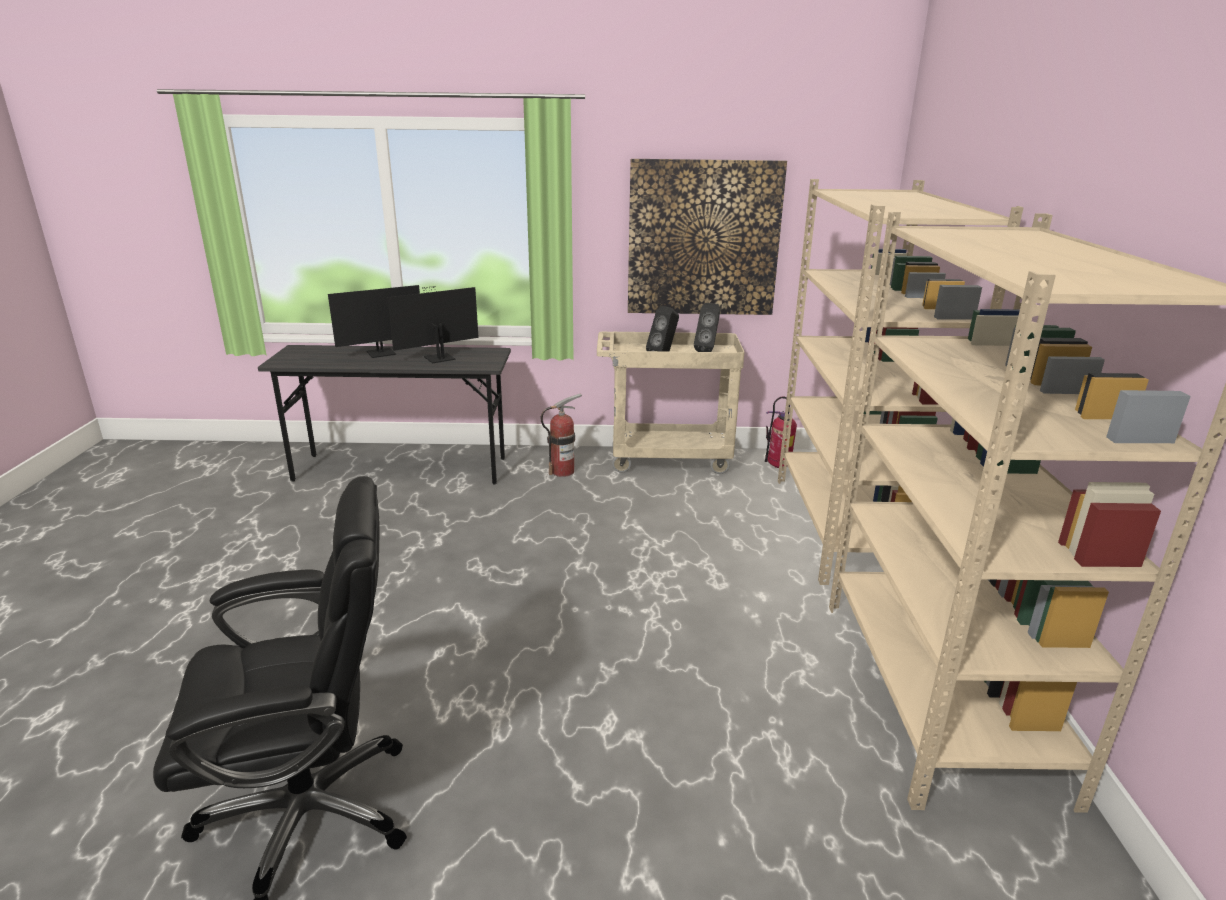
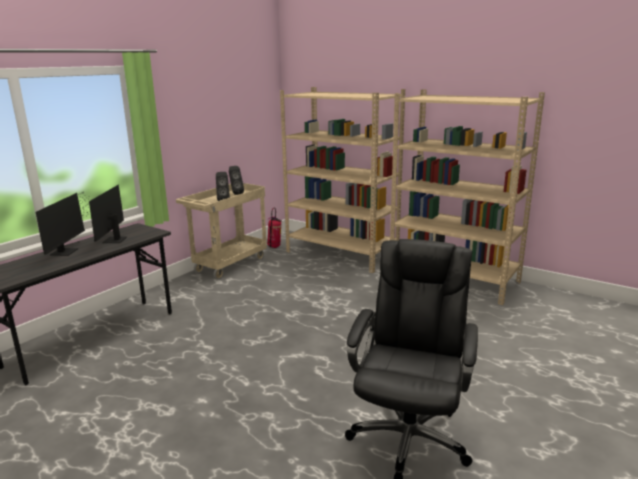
camera: 55 degrees left, 5 degrees down
(562, 471) = (191, 292): fire extinguisher -> none
(703, 239) = (214, 131): picture -> none

